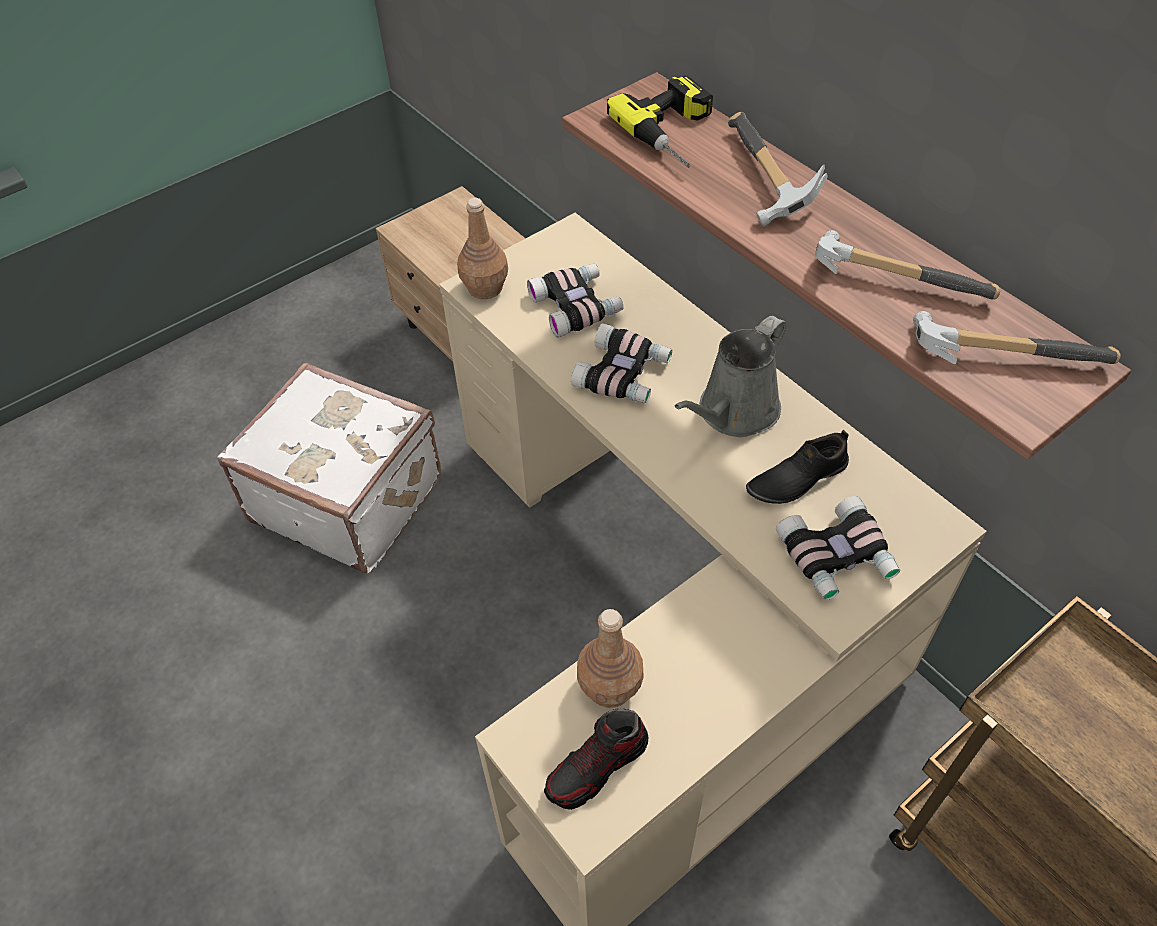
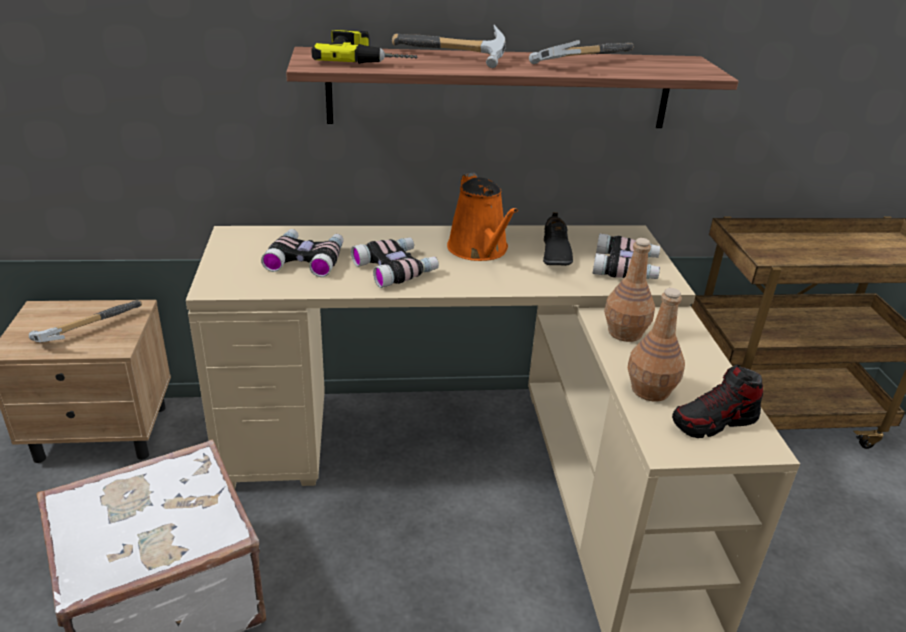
camera: 60 degrees left, 20 degrees down
(484, 288) = (226, 284): brown bottle -> brown bottle (625, 333)
(597, 767) = (714, 422): shoe -> shoe turned 75 degrees clockwise
(734, 413) = (480, 250): grey watering can -> orange watering can
(999, 353) = (664, 66): hammer -> hammer (85, 330)

